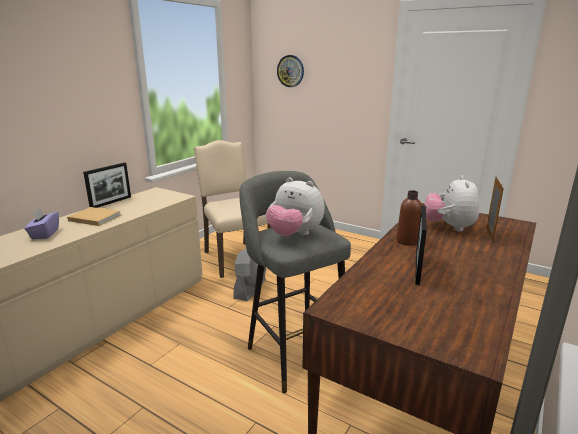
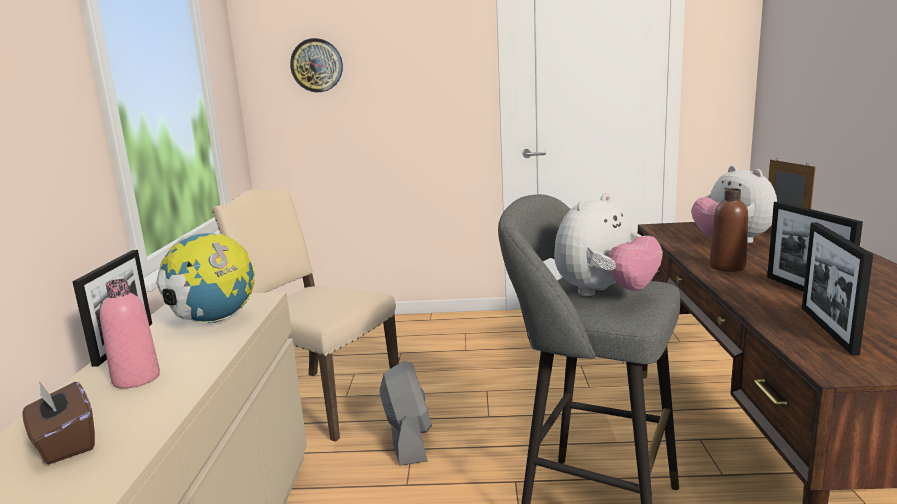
camera: 30 degrees left, 5 degrees down
(44, 234) = (64, 444): purple tissue box -> brown tissue box
(93, 218) = (136, 379): beige book -> pink bottle
(150, 201) = (213, 320): none -> globe
(294, 235) = (604, 293): plush toy -> plush toy turned 45 degrees counterclockwise
(376, 290) = (828, 329): none -> picture frame

